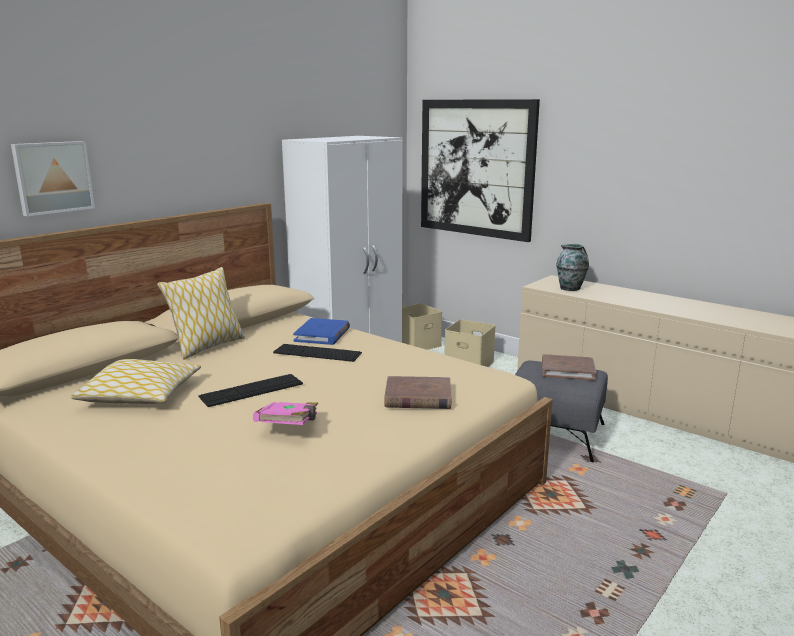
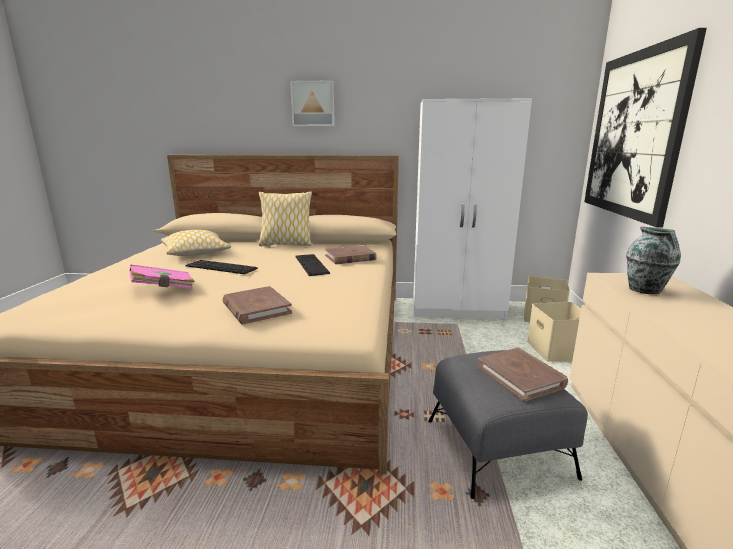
camera: 55 degrees right, 0 degrees up
(52, 177) = (239, 121): picture -> picture (313, 104)
(322, 334) = (350, 257): blue book -> brown book

